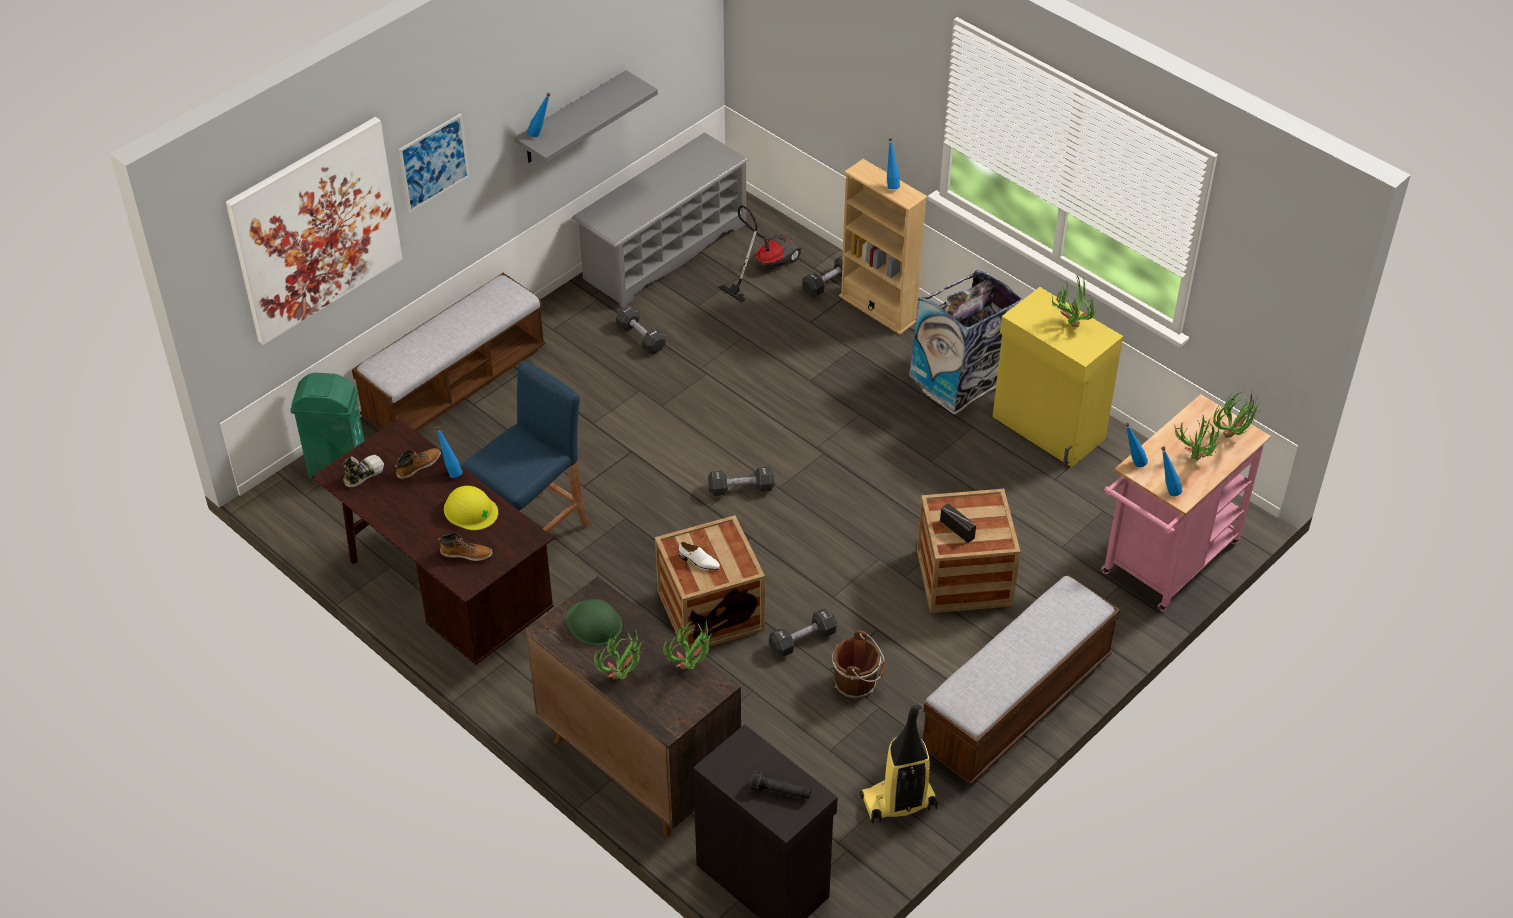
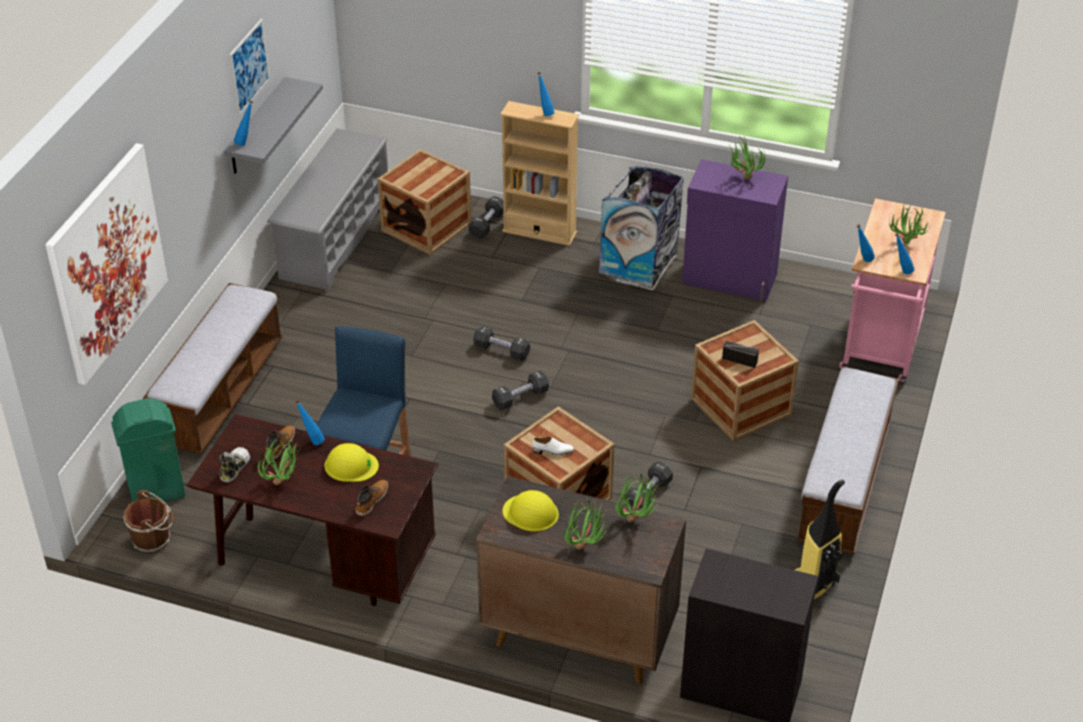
camera: 25 degrees left, 5 degrees down
(434, 162) = (176, 183): picture -> picture (249, 67)
(466, 554) = (371, 500): boot -> boot turned 45 degrees counterclockwise
(594, 623) = (531, 513): green hard hat -> yellow hard hat
(641, 337) = (359, 309): black dumbbell -> black dumbbell (501, 351)
(764, 267) = (426, 227): vacuum cleaner -> crate
(781, 792) = (772, 588): black flashlight -> none
(857, 683) = (712, 512): brown bucket -> brown bucket (153, 539)
(1048, 429) = (730, 279): yellow cabinet -> purple cabinet
(1234, 436) = (920, 220): potted plant -> potted plant (284, 482)

